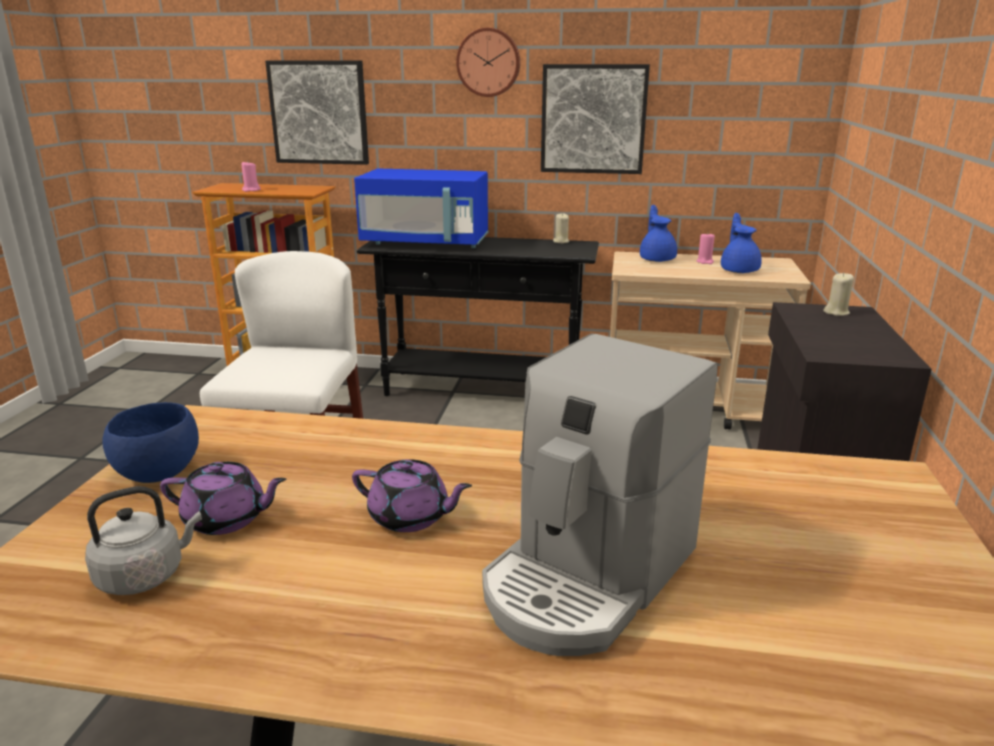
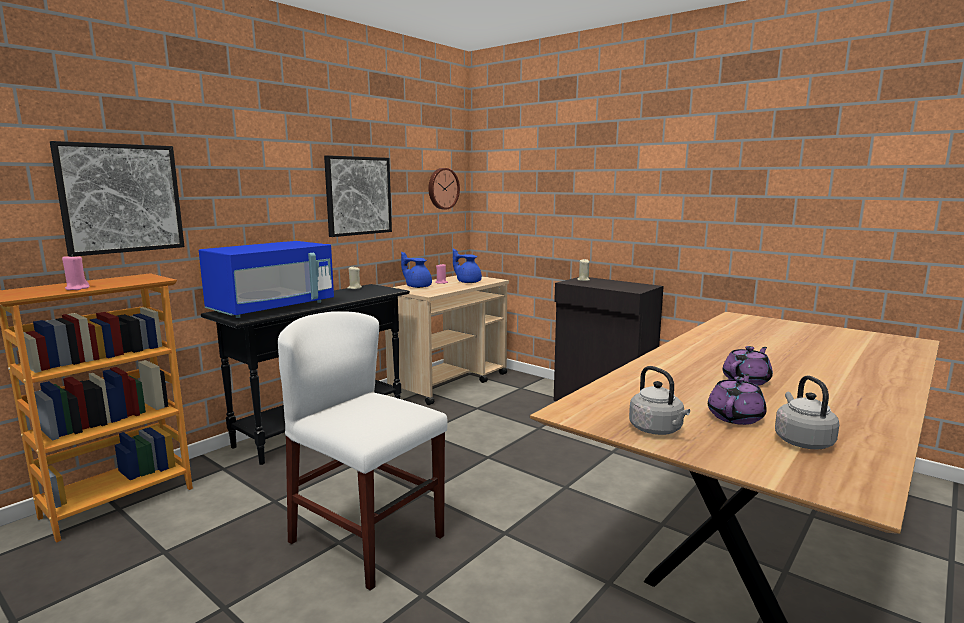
camera: 60 degrees left, 10 degrees down
(159, 473) = (657, 430): blue bowl -> grey kettle
(488, 62) = (285, 153): wall clock -> wall clock (442, 188)
(588, 576) = (809, 363): coffee machine -> none

